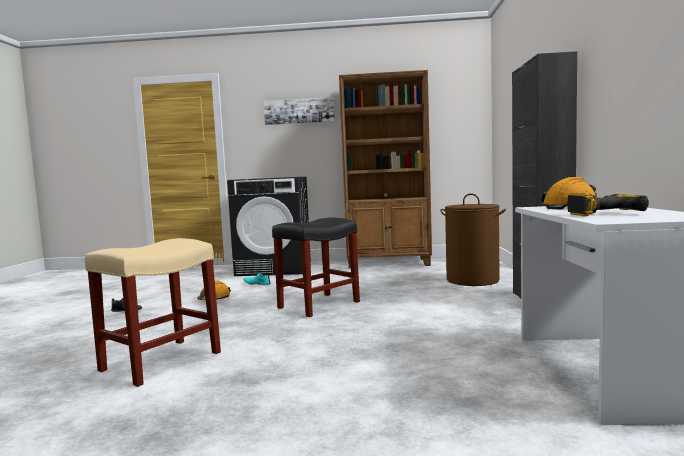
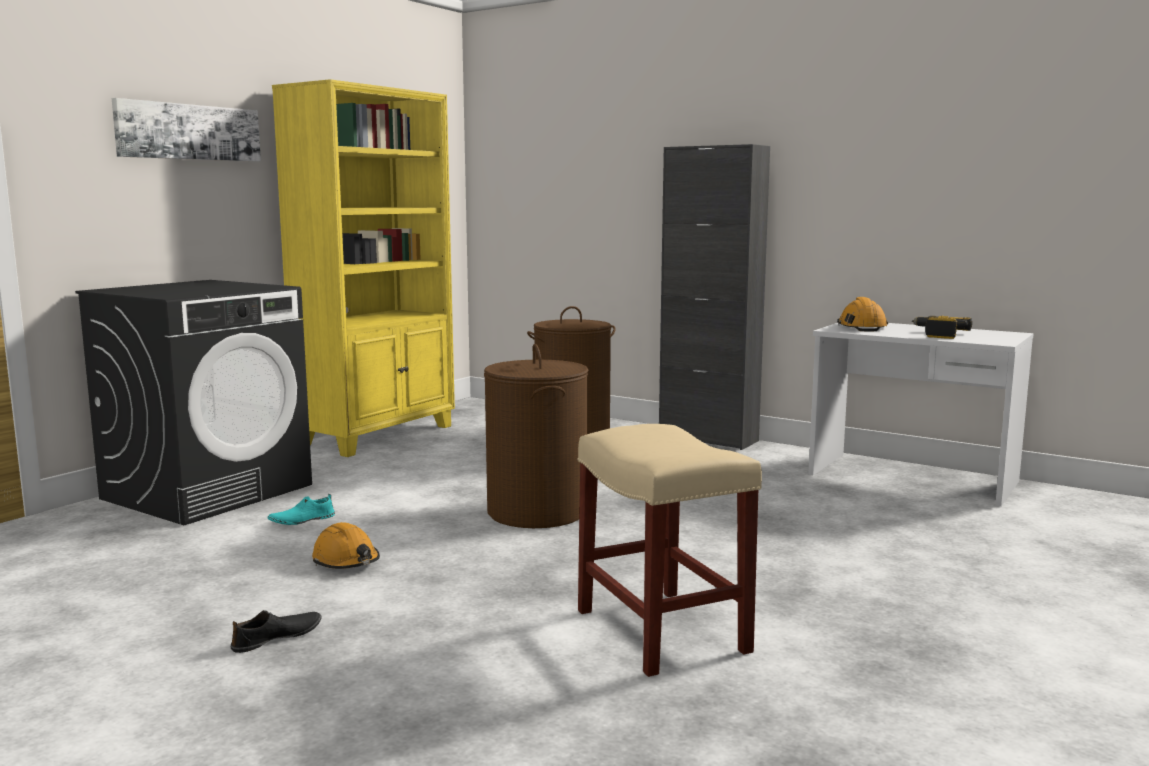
camera: 60 degrees left, 5 degrees up
(318, 305) = (537, 512): black stool -> brown laundry basket
(389, 263) = (379, 435): brown bookcase -> yellow bookcase

